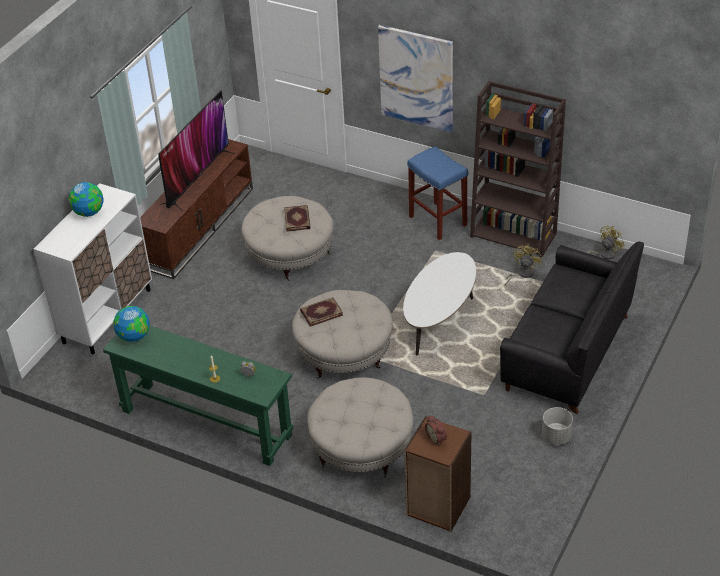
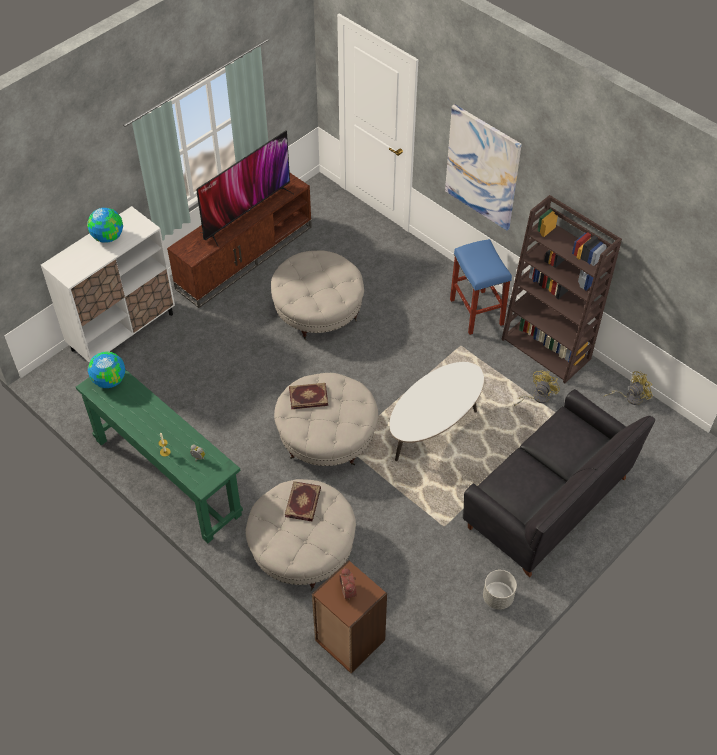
camera: 15 degrees right, 10 degrees up
(297, 219) = (328, 282): book -> book (303, 502)

